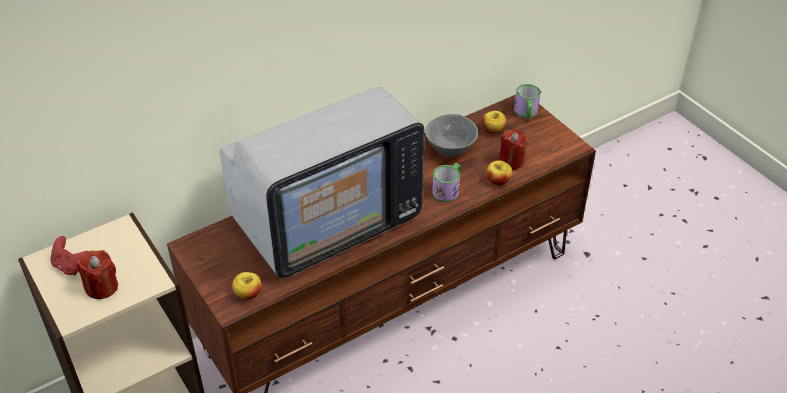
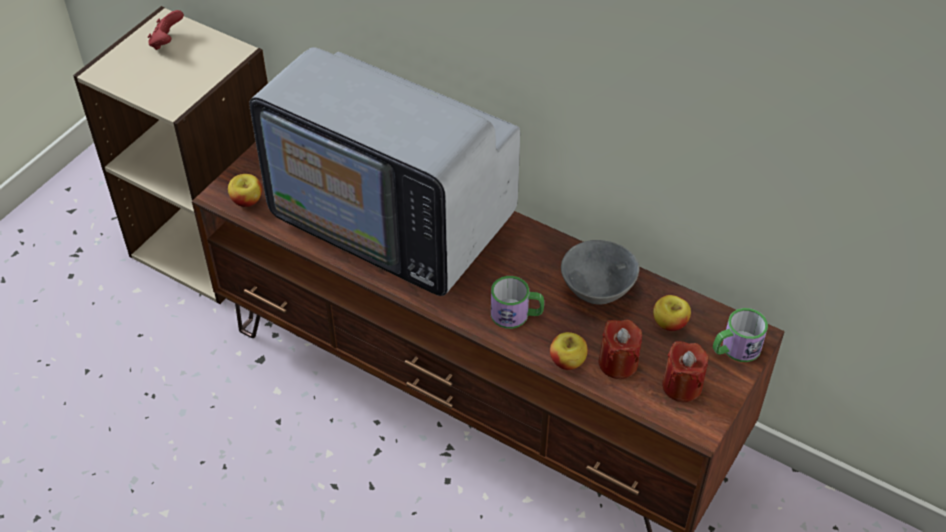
camera: 65 degrees right, 5 degrees up
(102, 287) = (148, 74): red candle -> red candle (682, 386)

